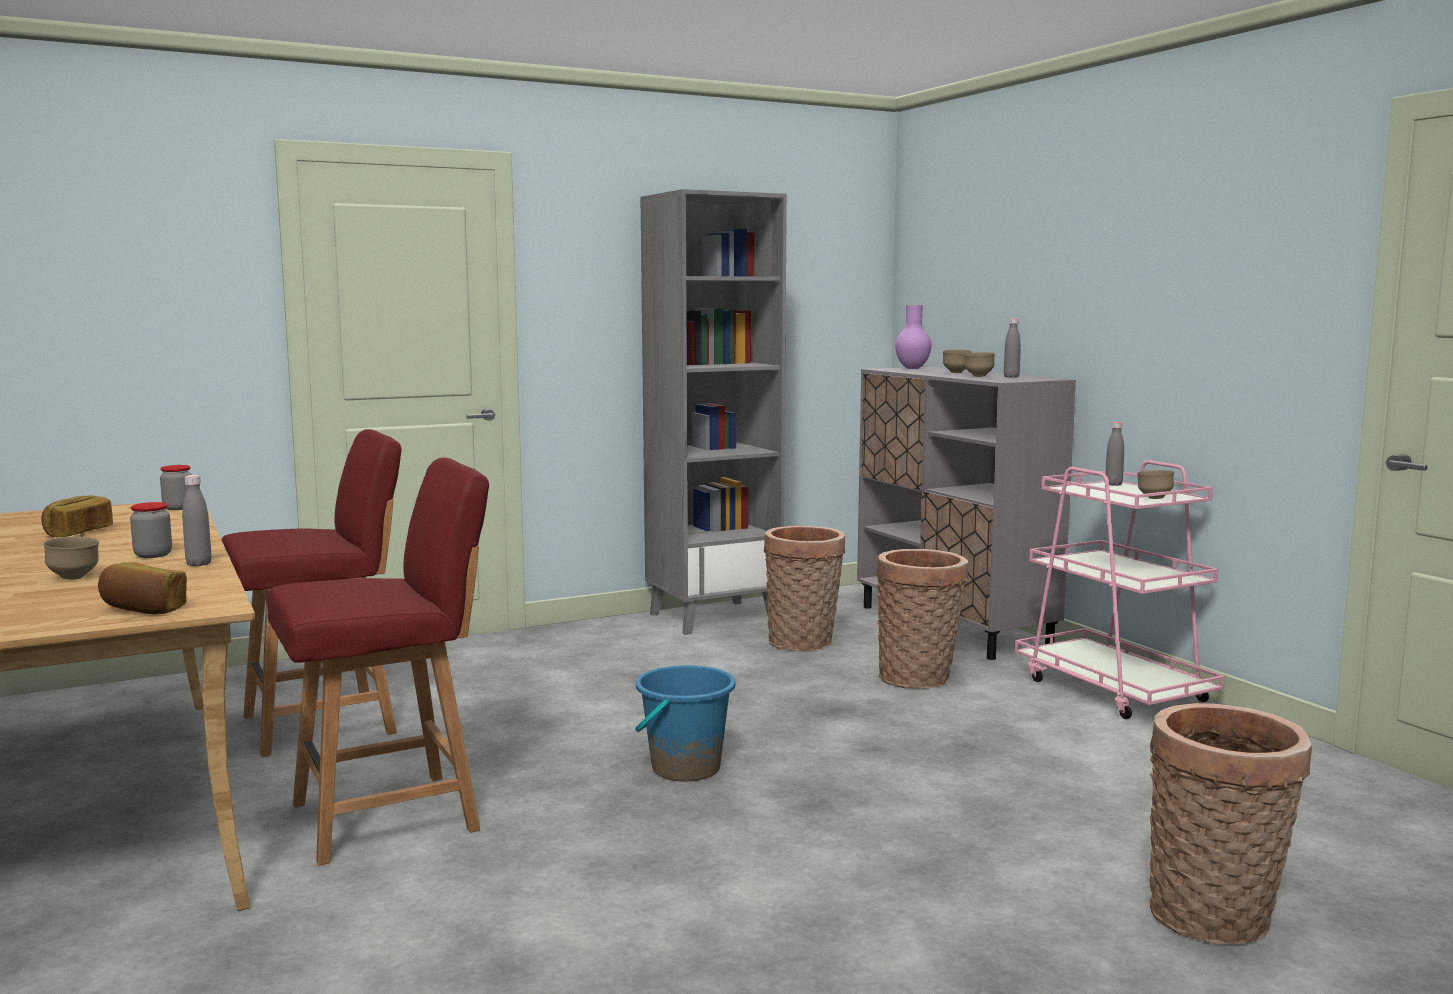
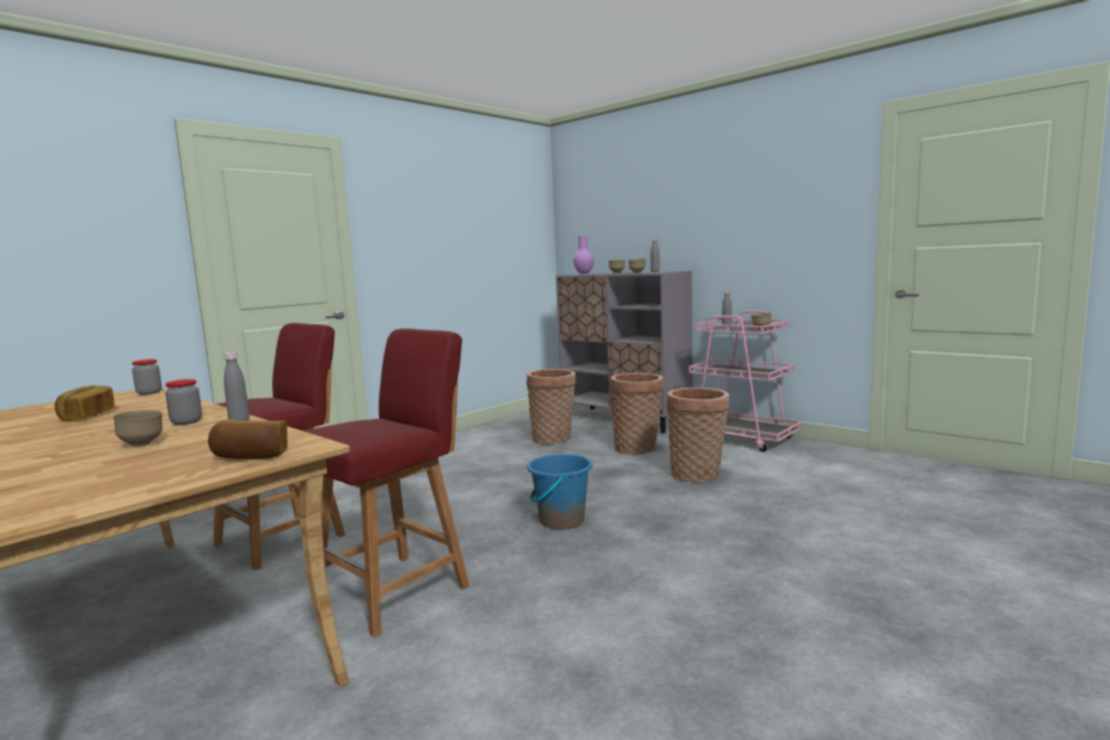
camera: 20 degrees left, 0 degrees up
(713, 617) = (485, 433): grey bookcase -> none
(1216, 919) = (926, 544): basket -> basket (698, 475)

